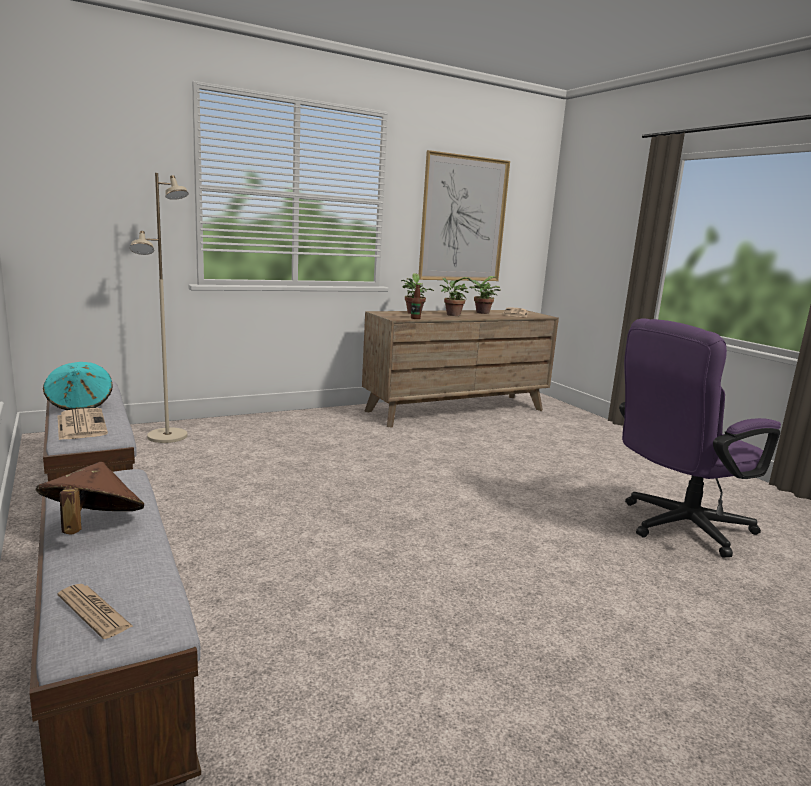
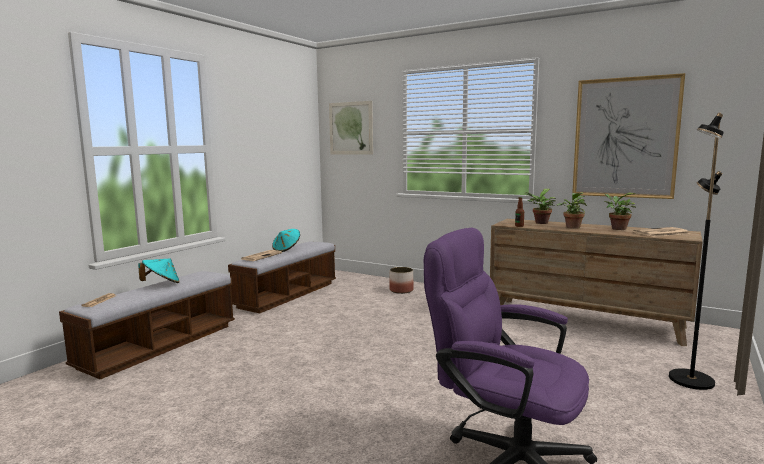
camera: 60 degrees right, 5 degrees down
(81, 166) = (351, 128): none -> picture
(92, 527) = (161, 284): brown hat -> turquoise hat
(168, 436) = (366, 284): beige floor lamp -> none
(237, 431) = (401, 290): none -> planter
(596, 432) = (690, 380): none -> black floor lamp

